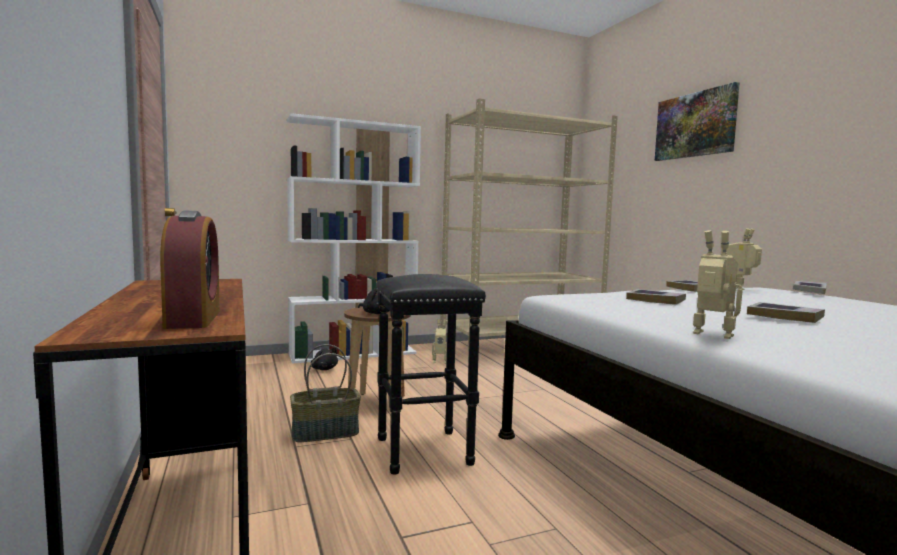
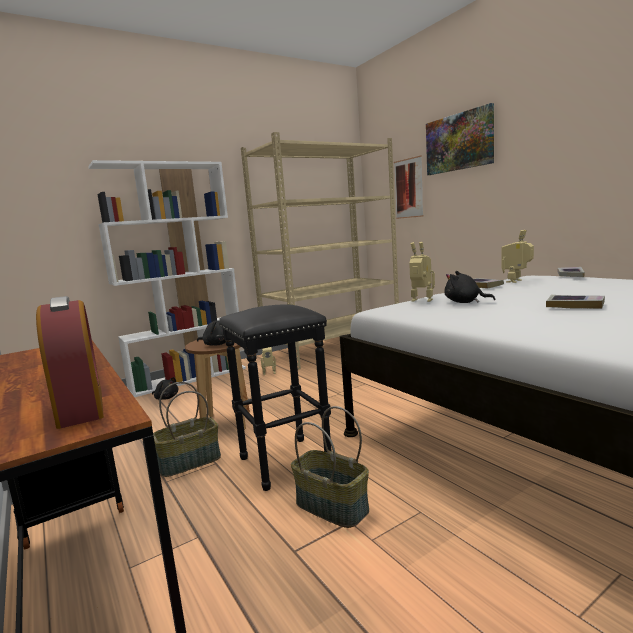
camera: 10 degrees left, 5 degrees up
(456, 503) = (330, 507): none -> basket
(632, 174) = (408, 188): none -> picture
(655, 300) = (465, 302): book -> black plush toy
(711, 335) = (537, 335): toy robot -> toy robot (421, 301)

